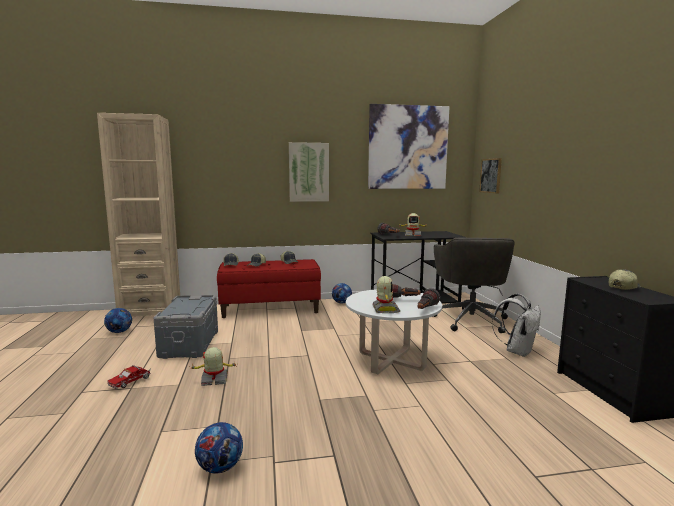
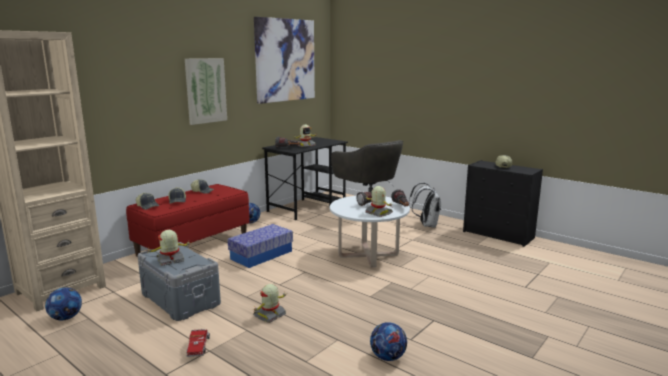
camera: 40 degrees left, 5 degrees up
(182, 306) = (170, 260): none -> toy robot
(301, 330) = (261, 255): none -> storage box
(491, 175) = (355, 85): picture -> none

